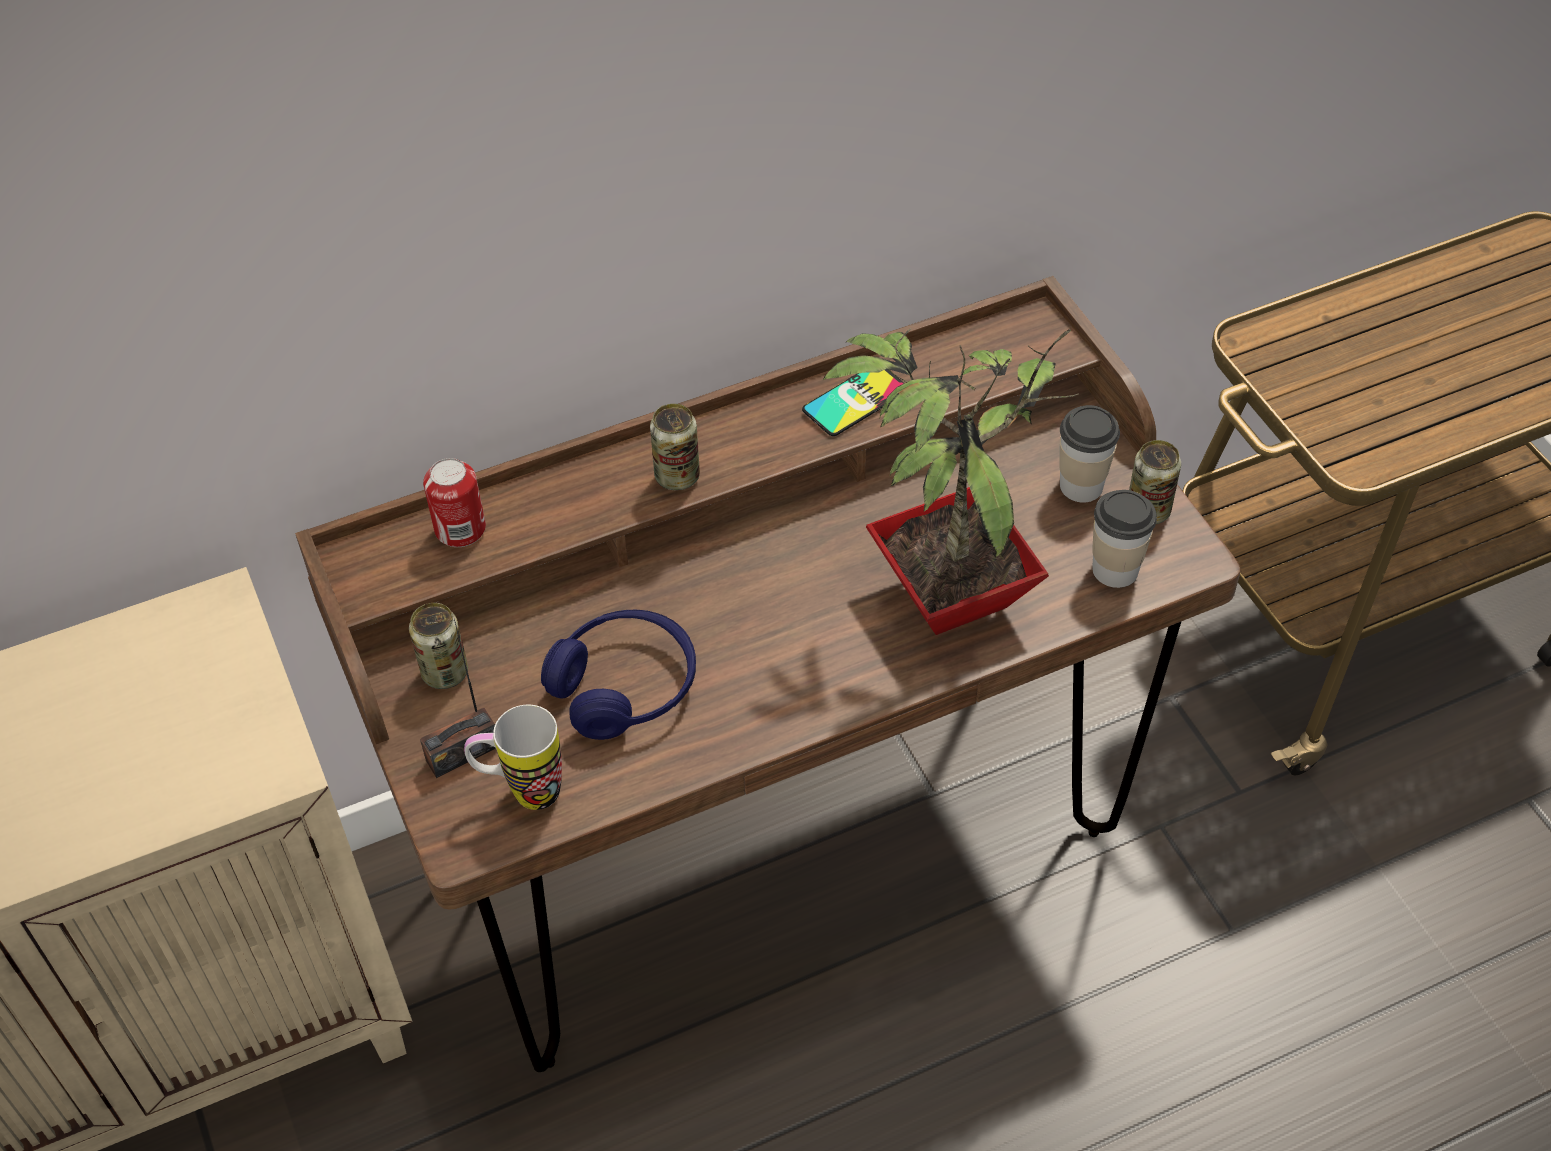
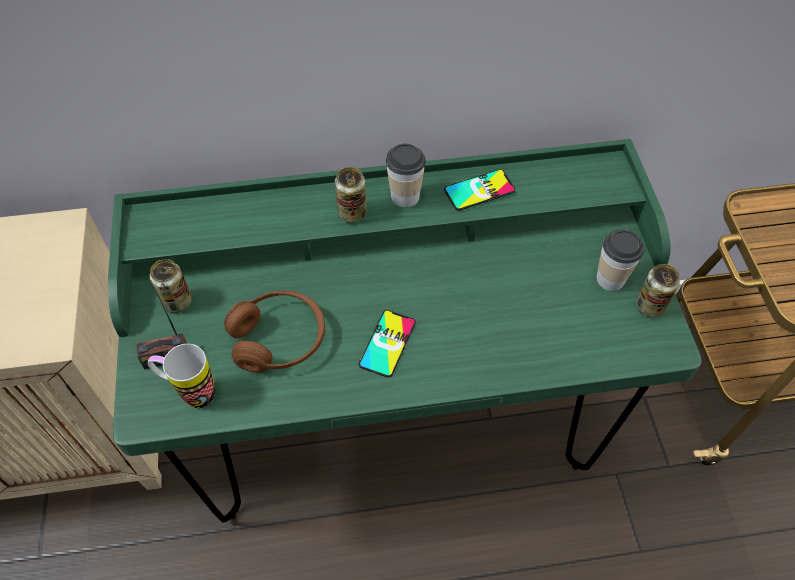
camera: 15 degrees right, 5 degrees up
(460, 529) = (211, 215): can -> none
(624, 686) = (278, 339): blue headphones -> brown headphones
(781, 849) = (397, 427): brown desk -> green desk
(789, 652) = (387, 343): none -> phone
(948, 589) = (502, 327): potted plant -> none
(1115, 570) = (616, 342): cup -> cup (405, 196)

